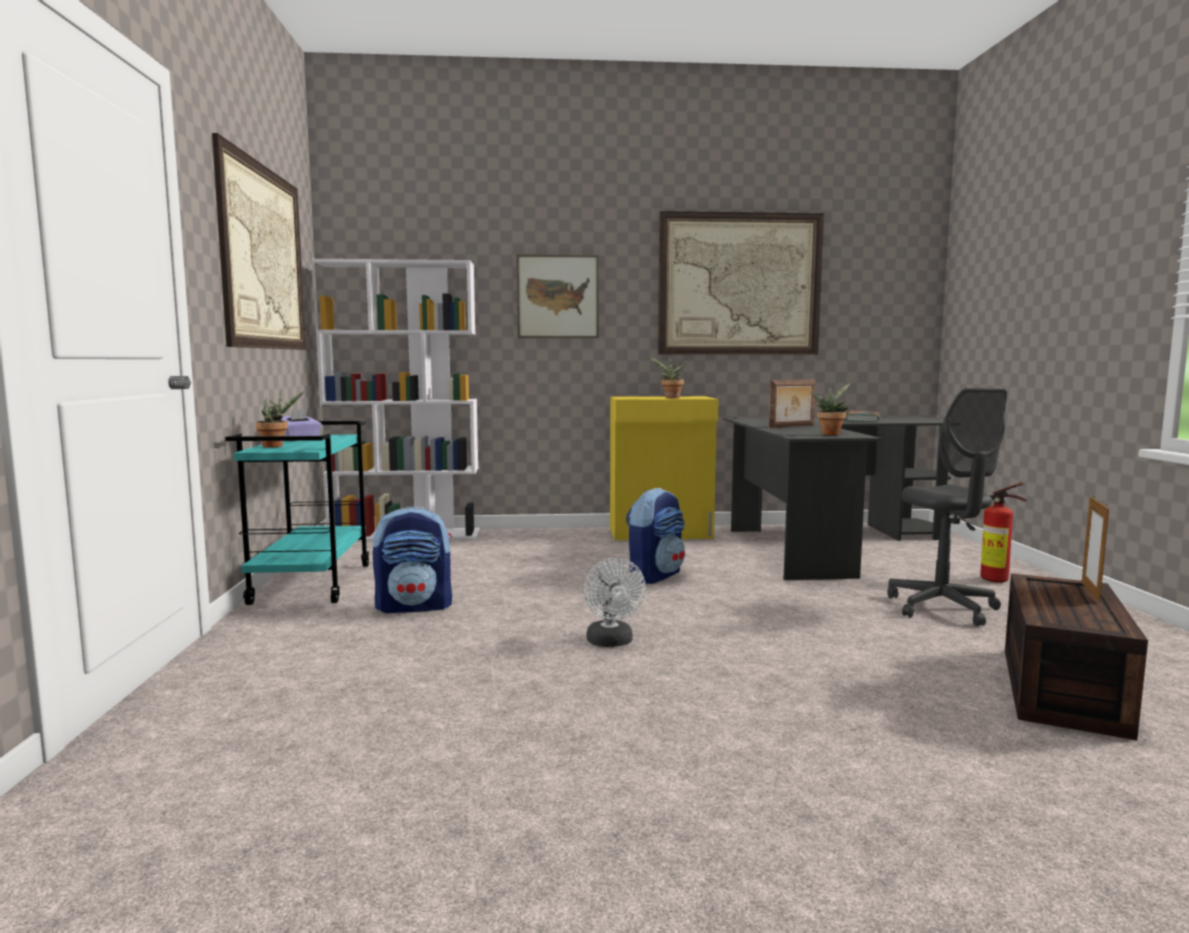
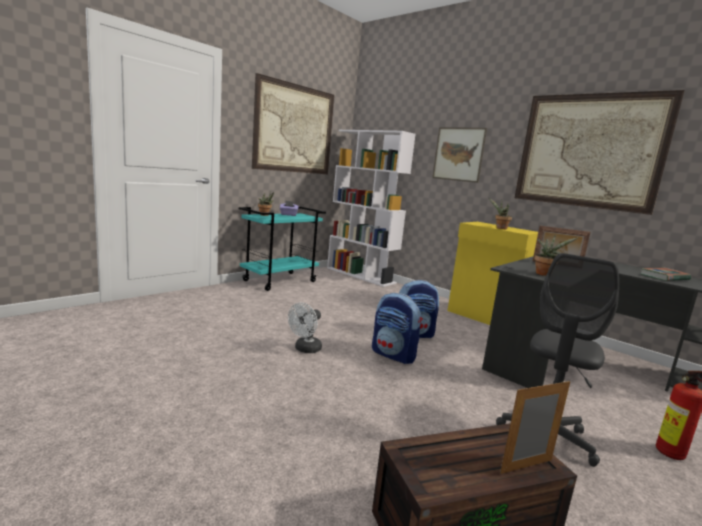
camera: 45 degrees right, 5 degrees up
(415, 606) = (284, 302): backpack -> backpack (394, 355)

